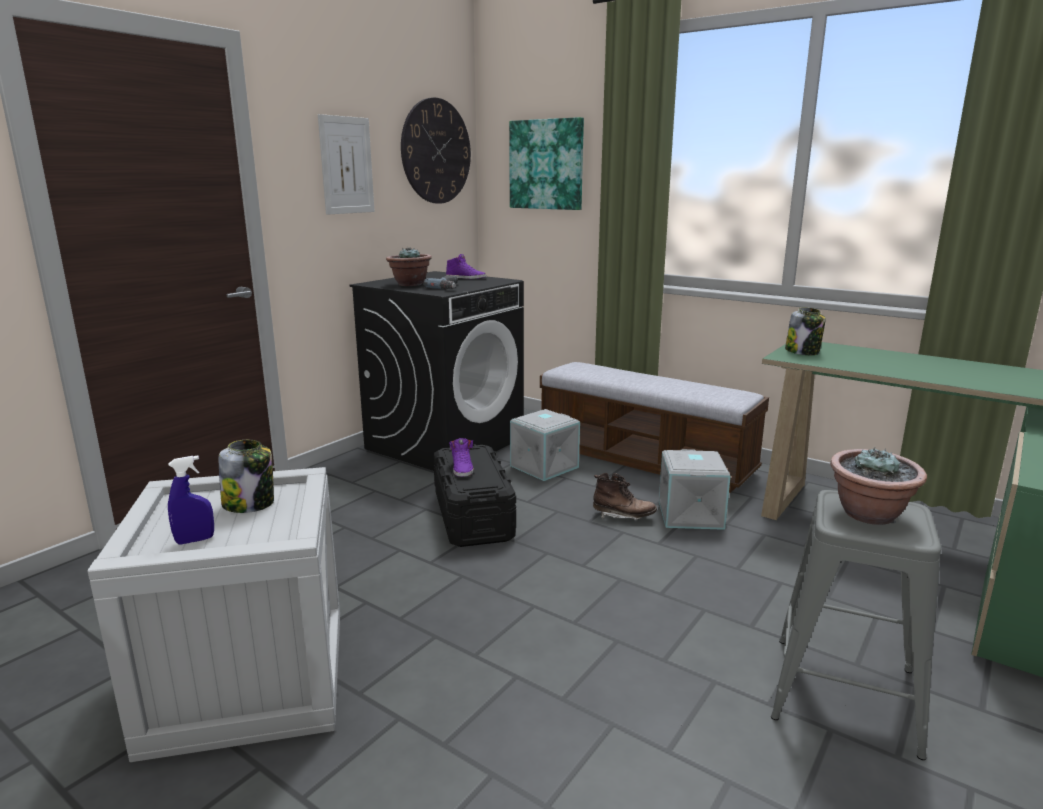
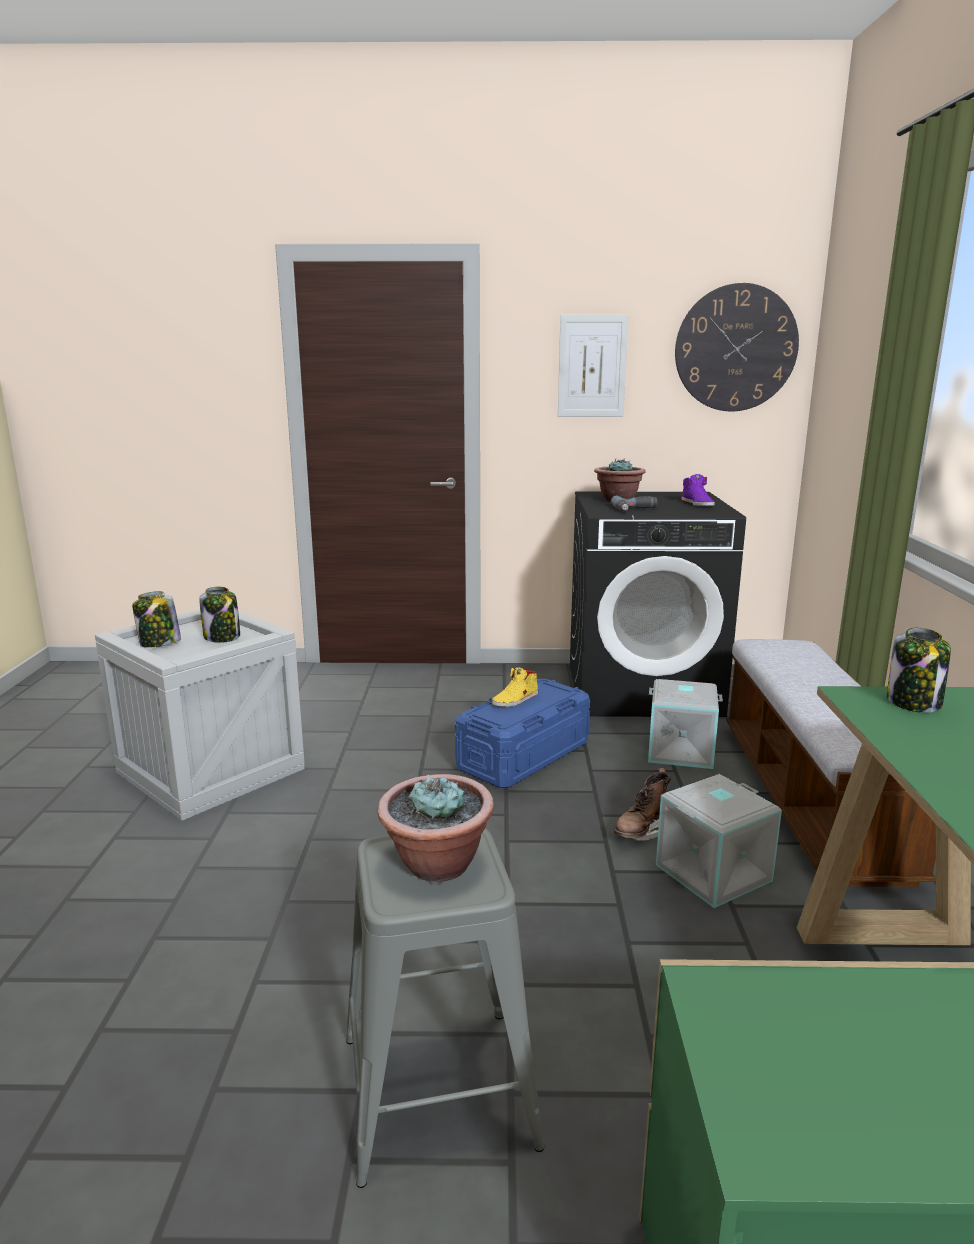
camera: 55 degrees right, 0 degrees up
(195, 540) = (159, 643): blue spray bottle -> jar
(462, 468) = (515, 700): purple shoe -> yellow shoe
(473, 515) = (524, 756): black storage box -> blue storage box
(546, 164) = (857, 366): picture -> none
(623, 516) = (641, 831): brown boot -> brown boot turned 60 degrees clockwise

